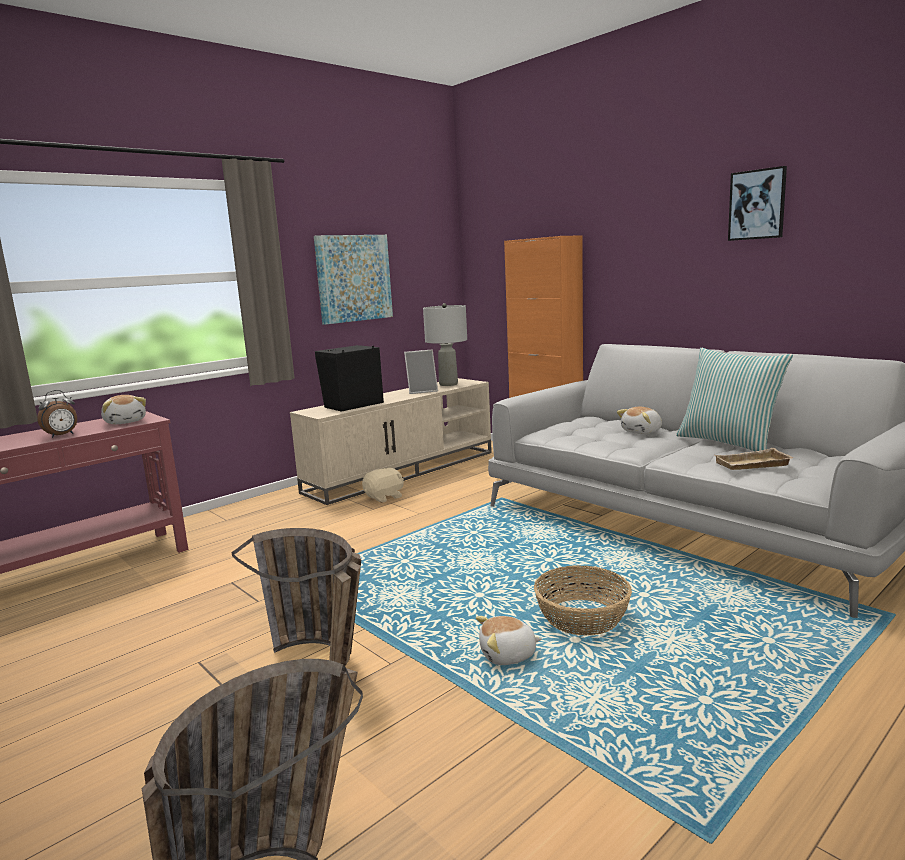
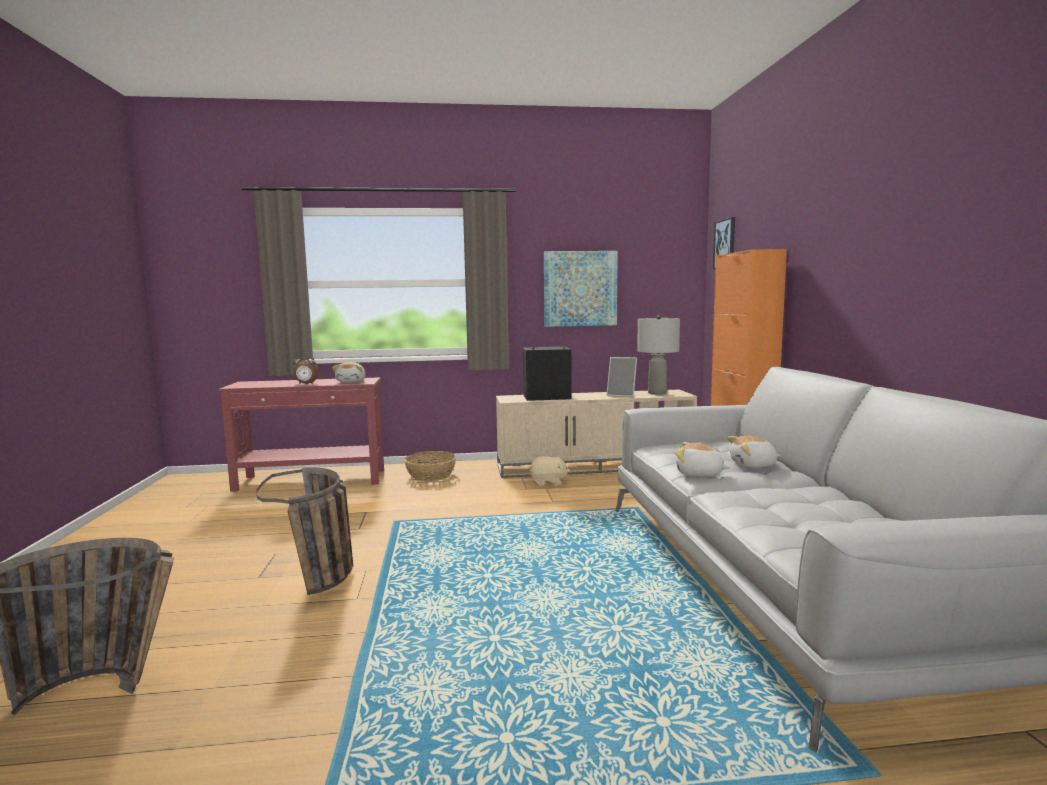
camera: 35 degrees right, 5 degrees down
(508, 655) = (431, 627): plush toy -> plush toy (699, 474)
(583, 617) = (533, 624): basket -> basket (431, 475)
(728, 442) = (826, 495): pillow -> none
(752, 465) = (786, 521): beige tray -> none
(757, 204) = (943, 205): picture -> picture (725, 244)

